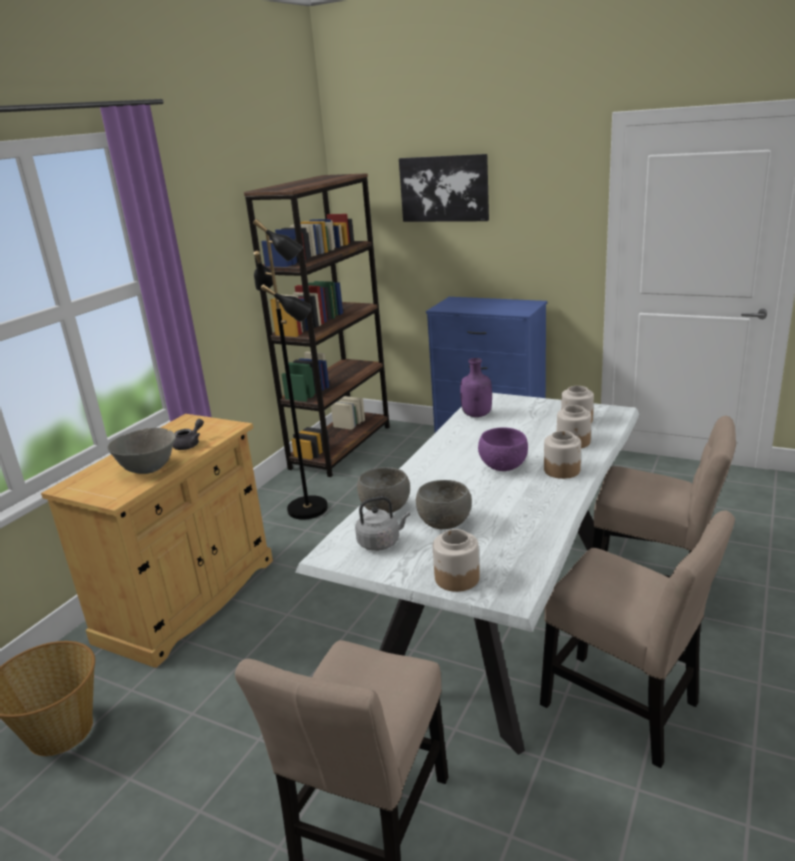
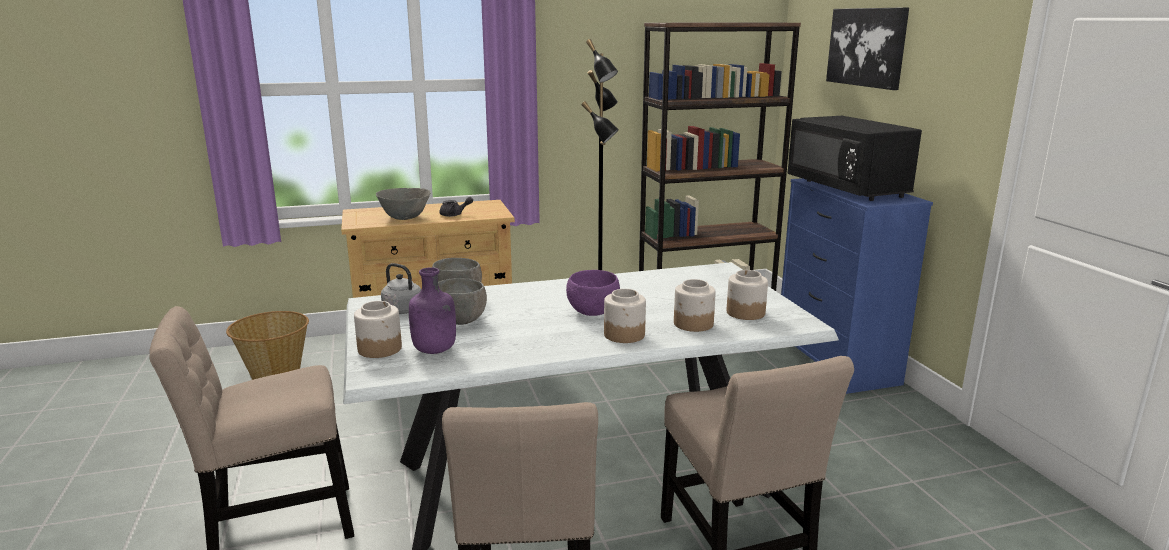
camera: 45 degrees right, 5 degrees down
(477, 415) = (679, 276): purple bottle -> purple bottle (435, 350)
(480, 307) = (847, 188): none -> black microwave

